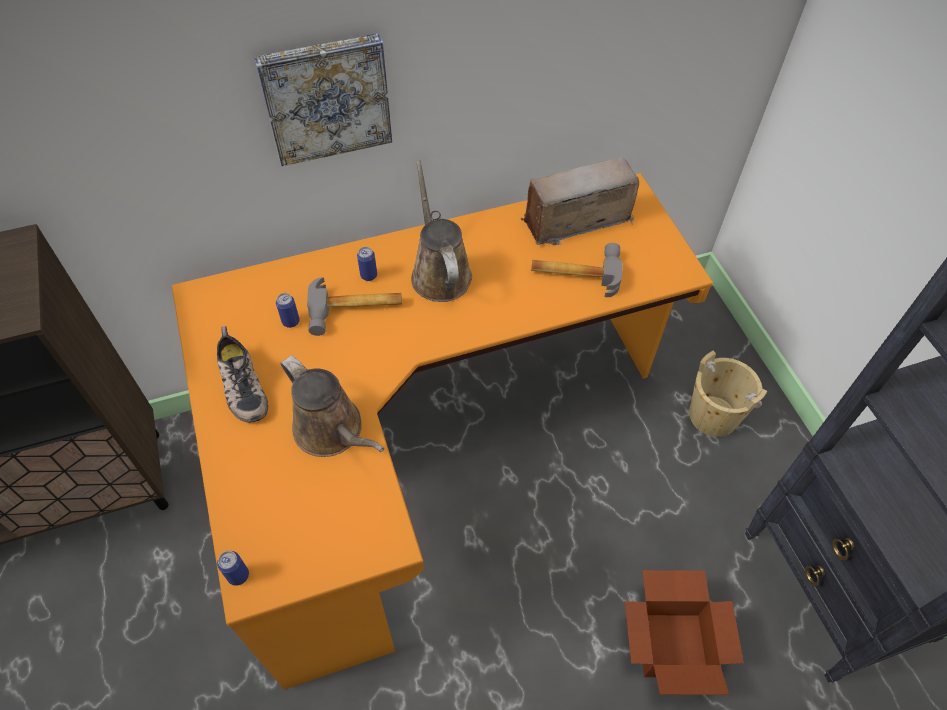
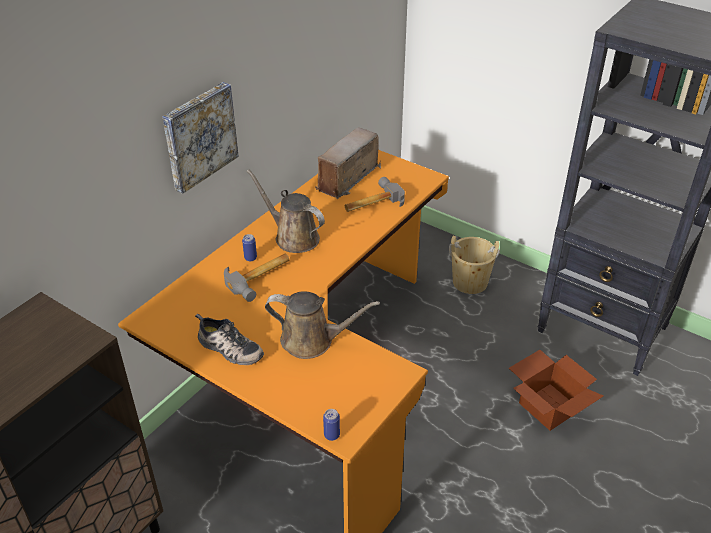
camera: 35 degrees left, 15 degrees down
(291, 321) = (225, 303): can -> none

